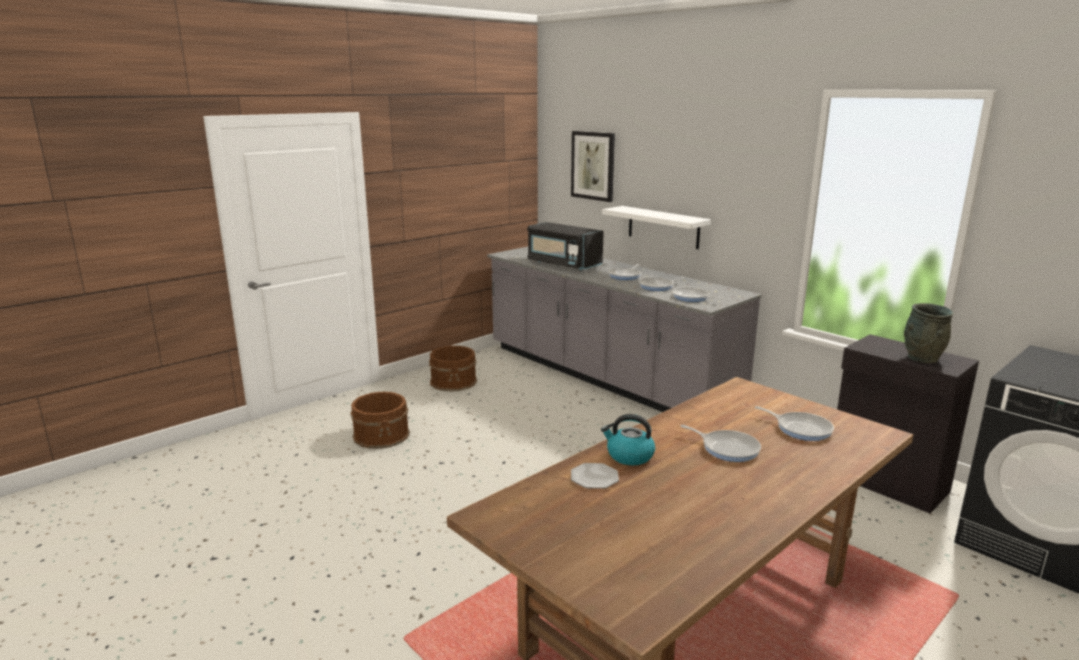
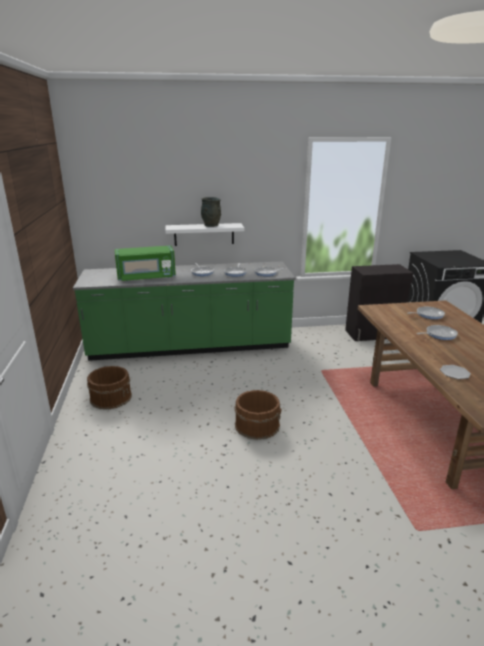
camera: 55 degrees left, 5 degrees up
(382, 435) = (151, 458): brown bucket -> brown bucket (257, 425)
(563, 264) = (146, 277): black microwave -> green microwave
(593, 165) = (132, 199): picture -> none
(606, 377) = (190, 346): grey counter -> green counter
(629, 456) = (434, 357): kettle -> none
(921, 358) = (389, 269): grey vase -> grey vase (211, 225)

